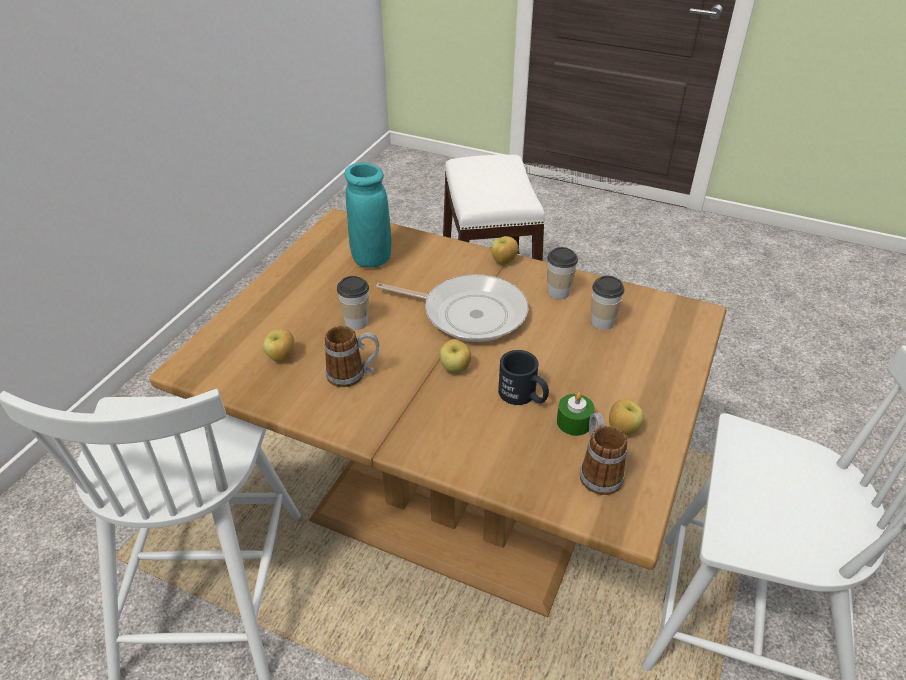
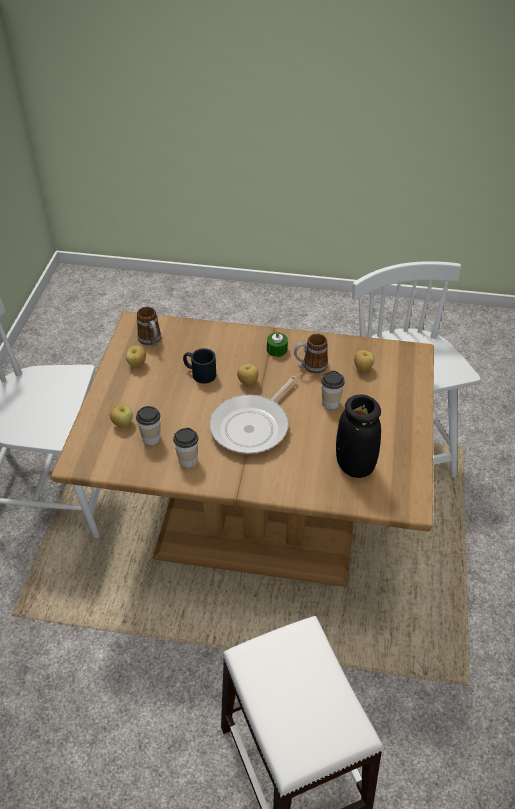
camera: 165 degrees right, 5 degrees up
(371, 258) = (354, 465): turquoise vase -> black vase
(469, 313) = (253, 426): frying pan -> frying pan turned 60 degrees counterclockwise
(503, 262) = (240, 485): apple -> apple (123, 423)
(574, 422) = (166, 363): green candle -> green candle (277, 349)

